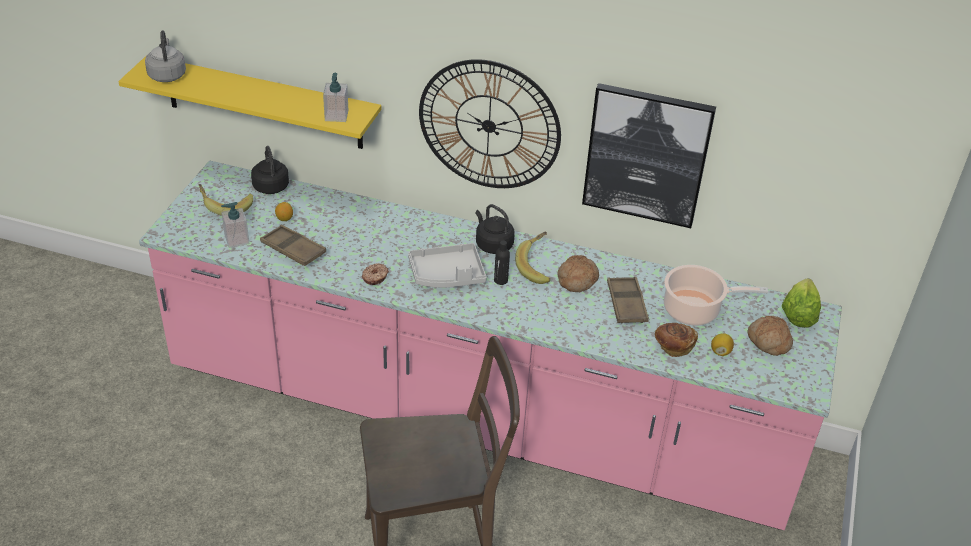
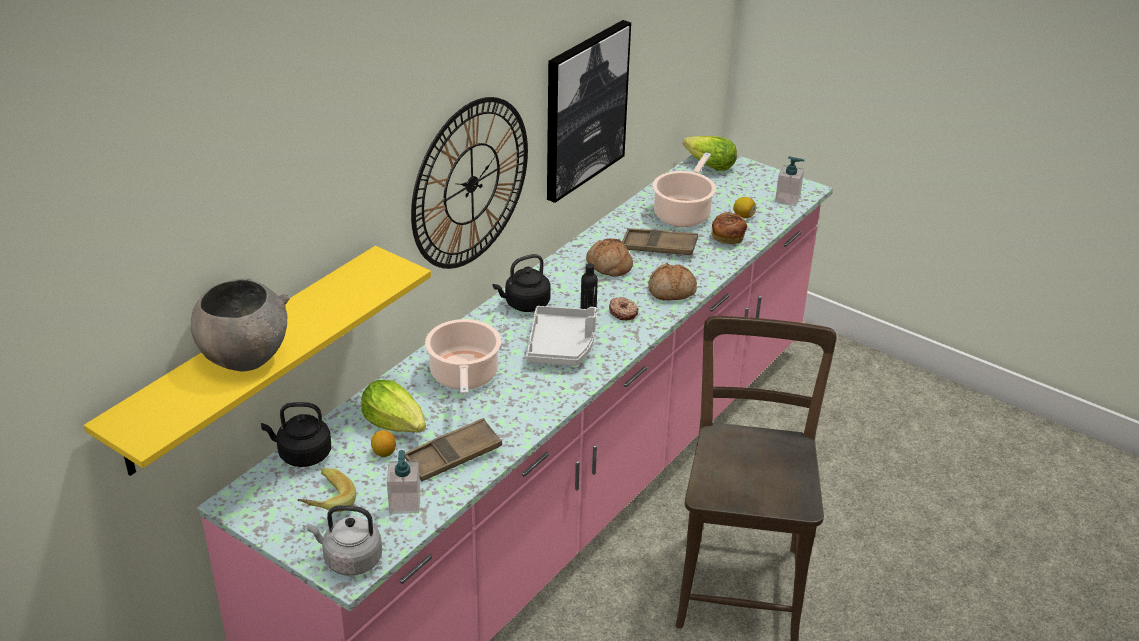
camera: 70 degrees left, 5 degrees down
(167, 75) = (164, 409): grey kettle -> grey kettle (350, 560)
(228, 87) = (244, 356): none -> grey bowl
(317, 216) = (395, 423): none -> lettuce
(336, 116) = (380, 280): soap dispenser -> soap dispenser (787, 199)
(375, 277) = (541, 398): donut -> donut (623, 312)
(384, 234) = (464, 376): none -> cooking pot
(538, 267) = (578, 284): banana -> none
(768, 341) = (739, 189): bread -> bread (671, 291)

